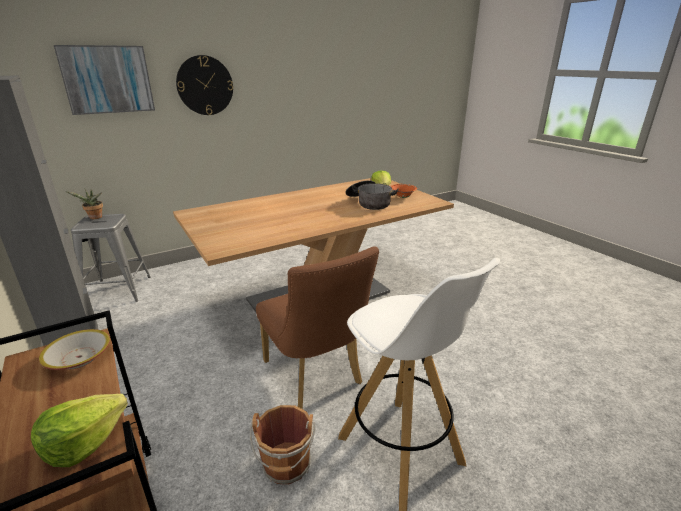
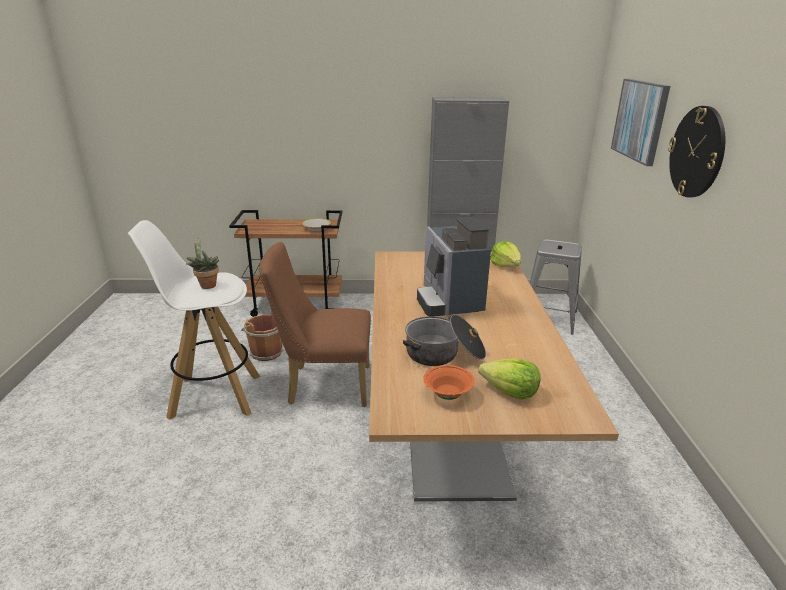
camera: 120 degrees right, 0 degrees up
(84, 442) = (258, 228): lettuce -> lettuce (505, 265)
(94, 218) = (569, 246): potted plant -> potted plant (206, 285)
(299, 213) = (449, 301): none -> coffee machine

